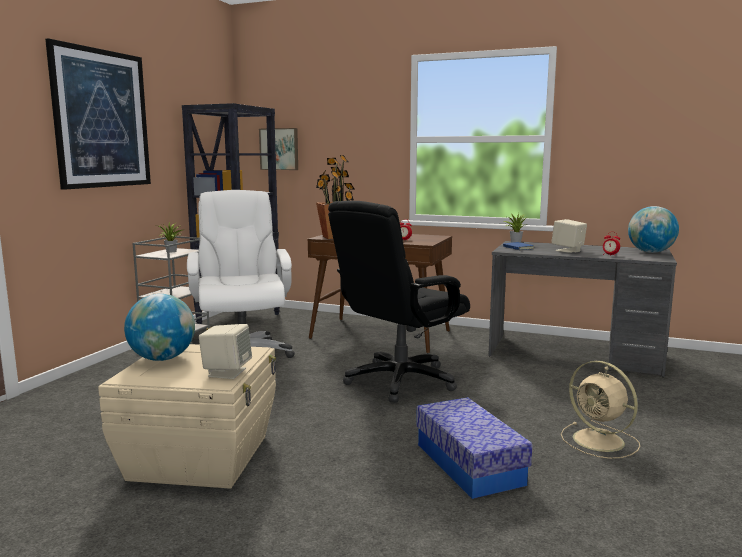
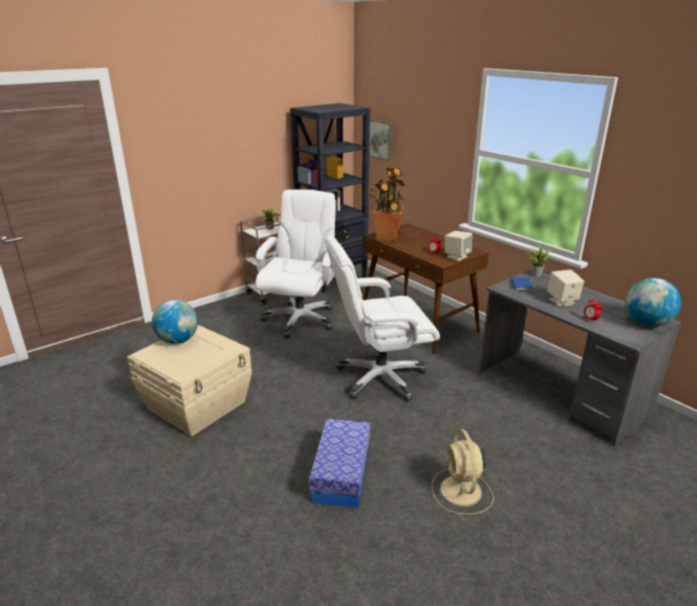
camera: 30 degrees right, 15 degrees up
(102, 119) = (215, 131): picture -> none
(227, 372) = (195, 366): beige speaker -> beige speaker (457, 256)
(400, 381) = (380, 378): black office chair -> white office chair

